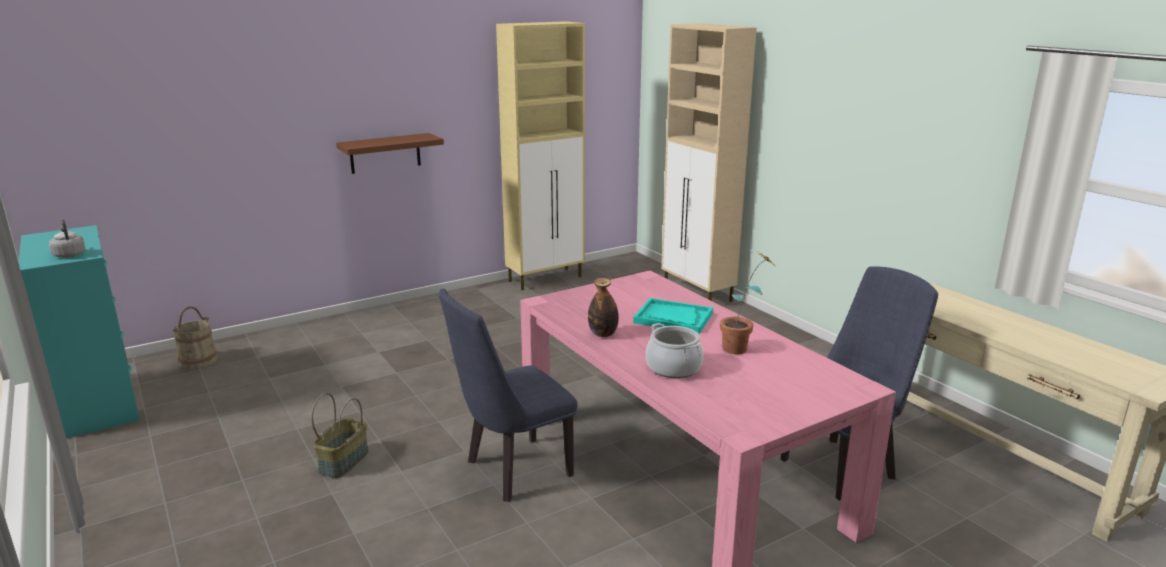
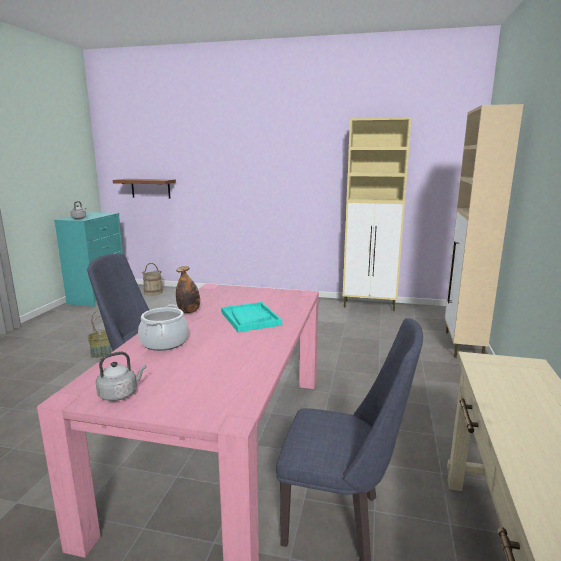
camera: 45 degrees right, 5 degrees down
(385, 153) = (271, 200): brown shelf -> brown shelf (150, 188)
(742, 348) = (235, 351): potted plant -> none
(765, 414) = (120, 394): none -> grey kettle

